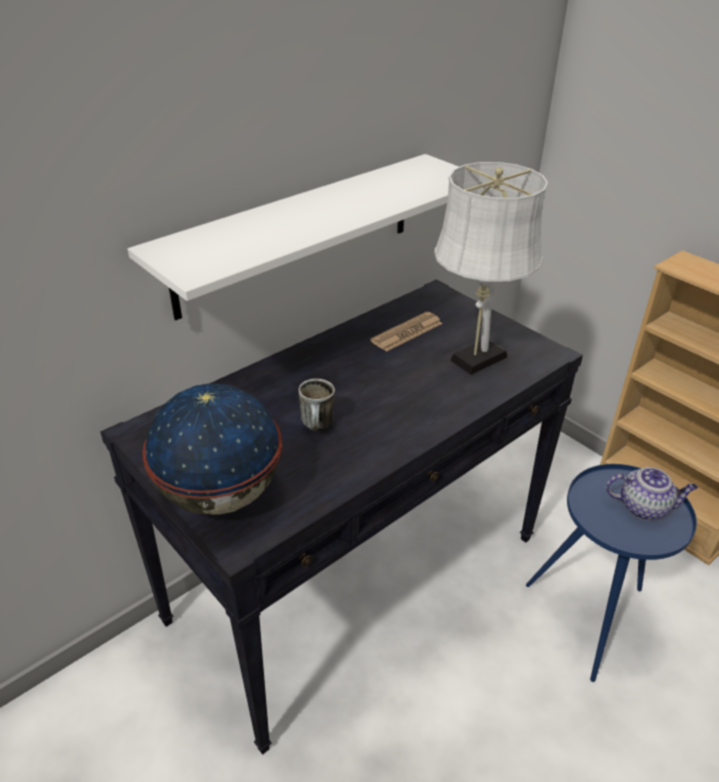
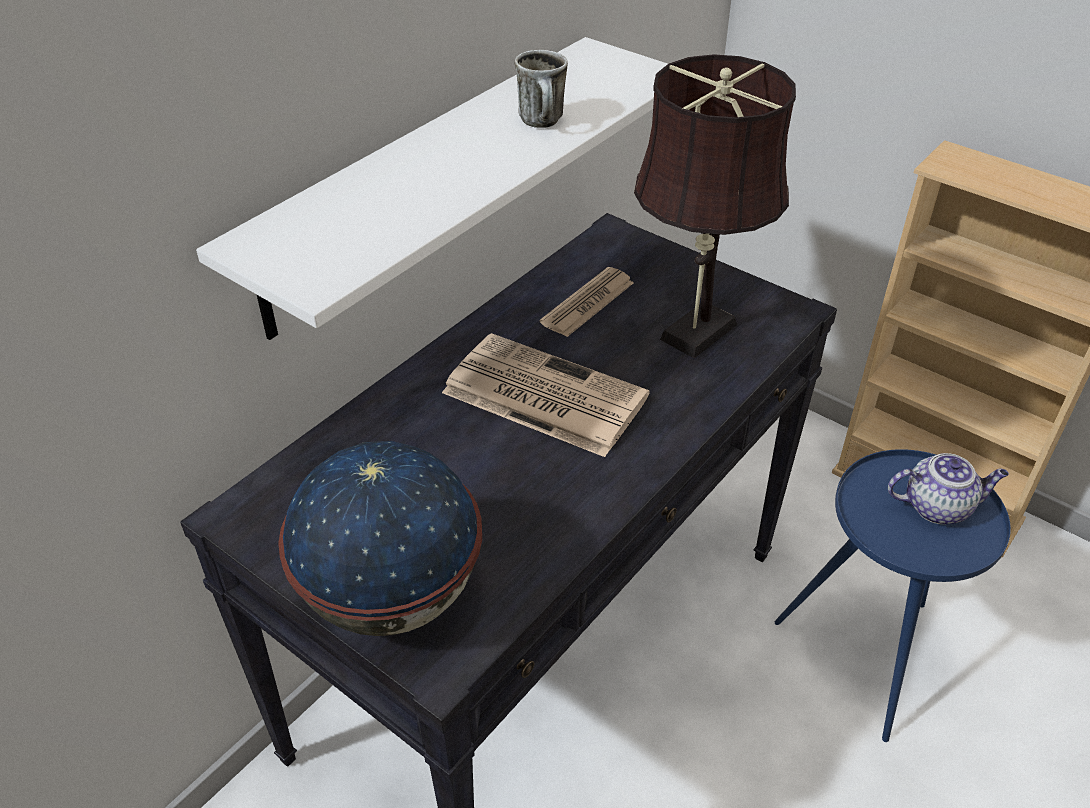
camera: 10 degrees left, 5 degrees up
(318, 427) = (503, 469): mug -> mug (544, 124)
(358, 385) = (541, 395): none -> newspaper
(474, 360) = (693, 336): white table lamp -> brown table lamp

